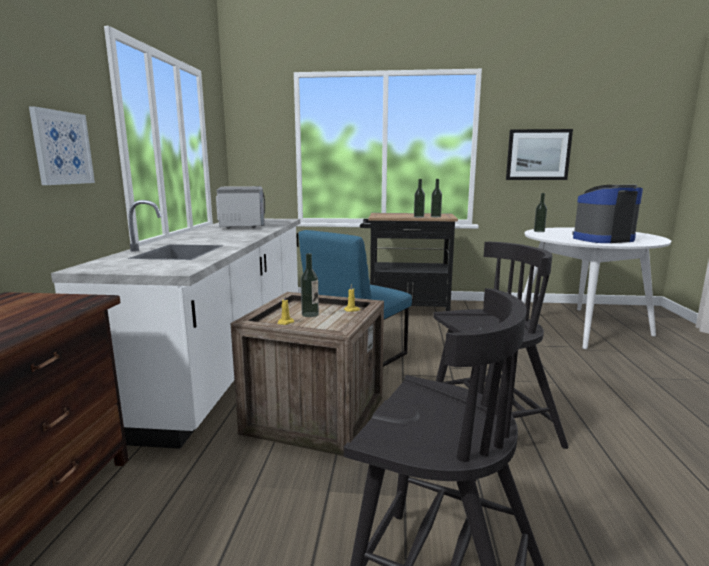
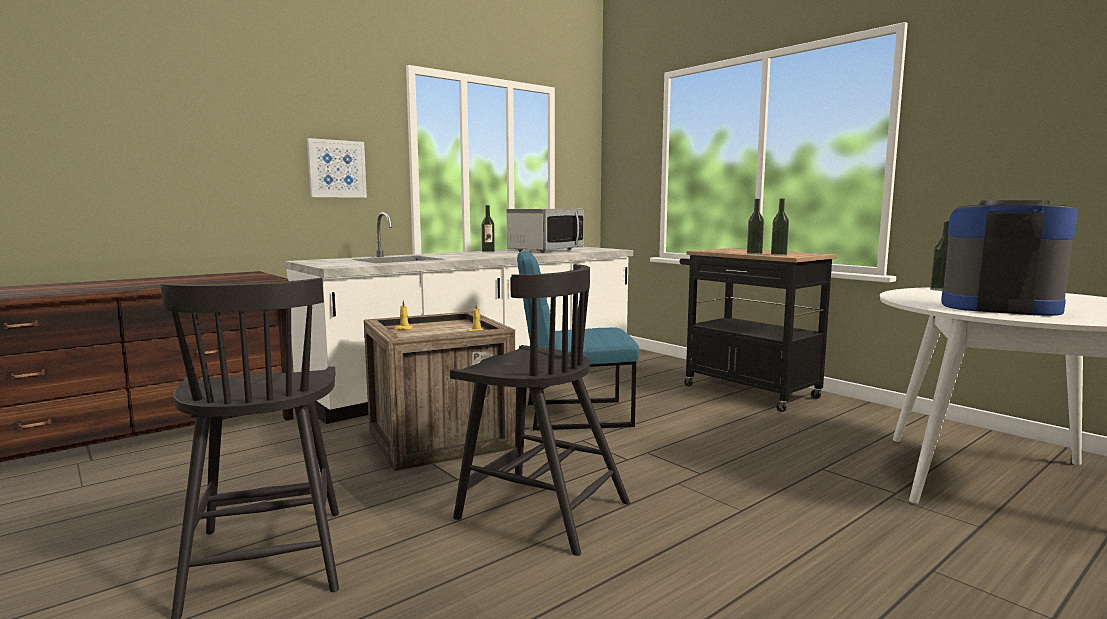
camera: 45 degrees right, 5 degrees down
(310, 314) = (438, 328): bottle -> bottle (488, 251)
(538, 155) = (1012, 155): picture -> none

